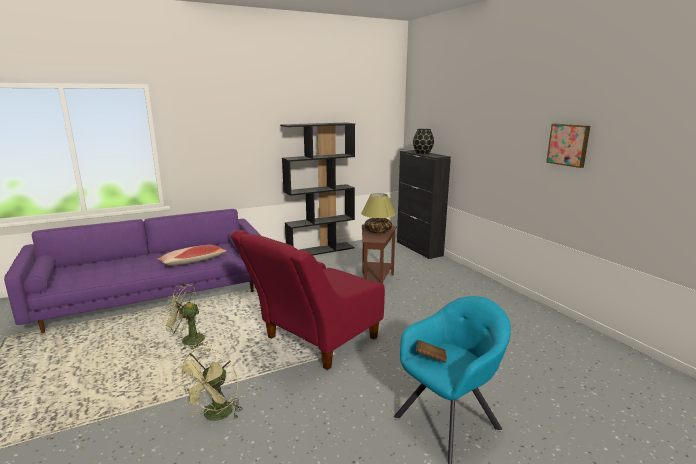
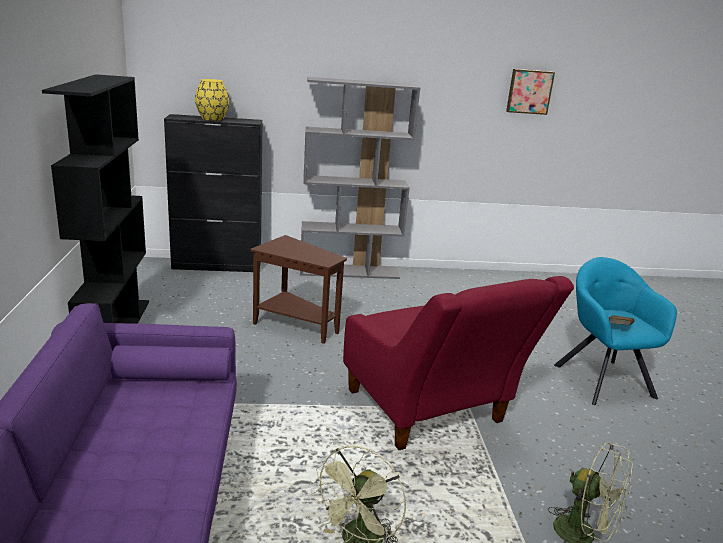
camera: 70 degrees left, 5 degrees up
(193, 261) = (172, 441): pillow -> none
(378, 231) = (297, 249): table lamp -> none
(423, 153) = (212, 119): black vase -> yellow vase
(479, 280) = (349, 271): none -> grey bookcase
(568, 145) = (448, 96): picture -> picture (529, 91)

